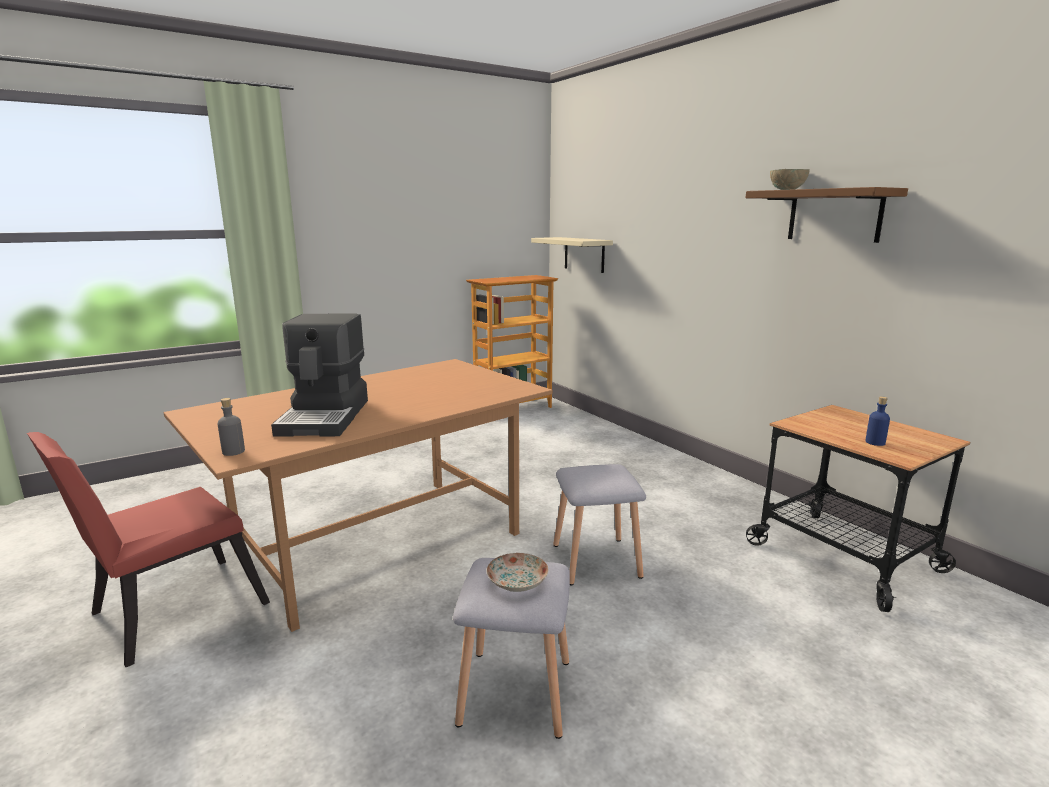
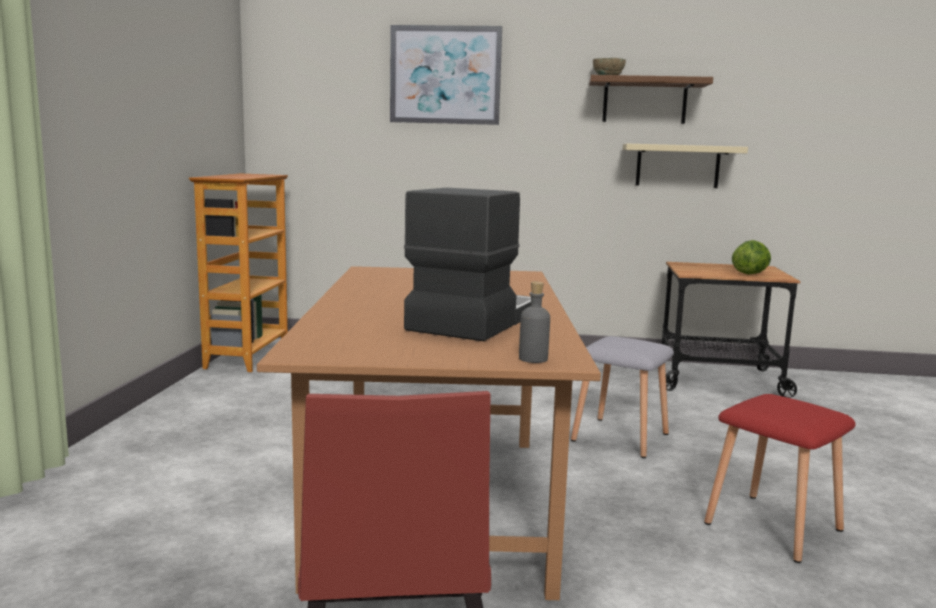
camera: 50 degrees left, 5 degrees down
(326, 417) = (472, 321): coffee machine -> coffee machine turned 105 degrees counterclockwise
(516, 693) = (775, 527): grey stool -> red stool
(517, 582) = (793, 407): plate -> none
(584, 254) = (318, 144): beige shelf -> beige shelf (677, 166)
(662, 194) = (445, 75): none -> picture
(875, 442) = (750, 274): blue bottle -> lettuce

